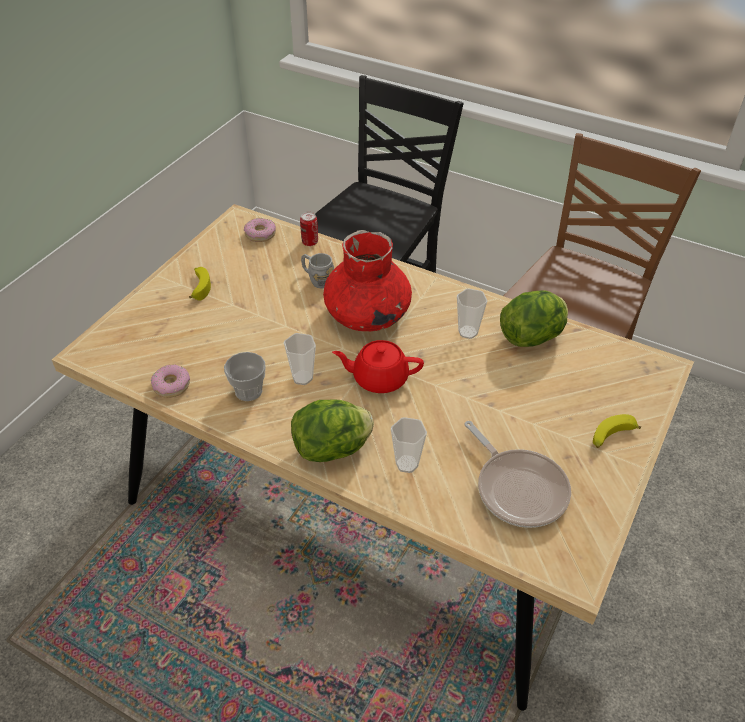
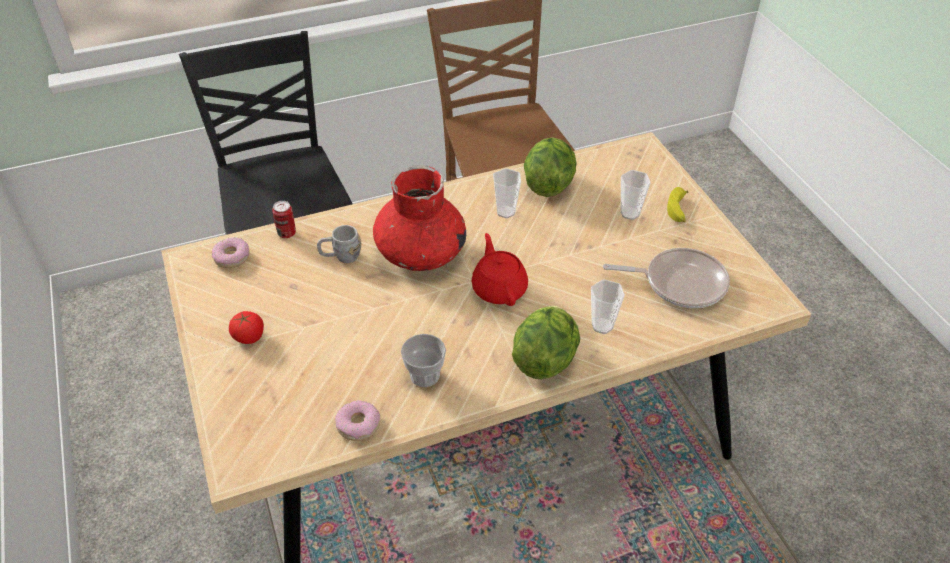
camera: 50 degrees left, 0 degrees up
(199, 286) = (249, 336): banana -> tomato
(302, 378) = (447, 332): cup -> cup (630, 213)
(379, 378) = (499, 288): red teapot -> red teapot turned 120 degrees clockwise

